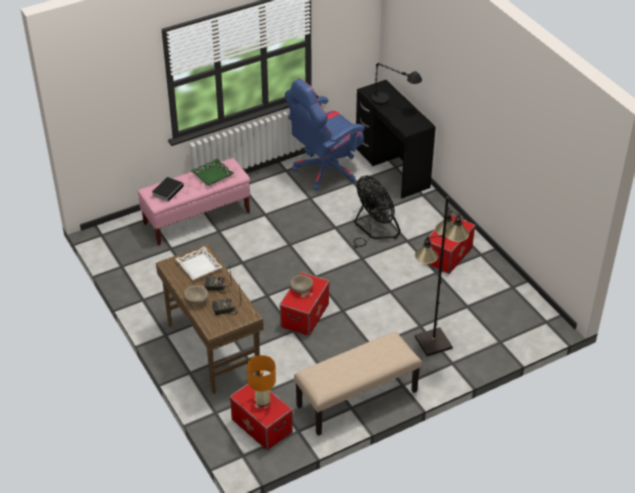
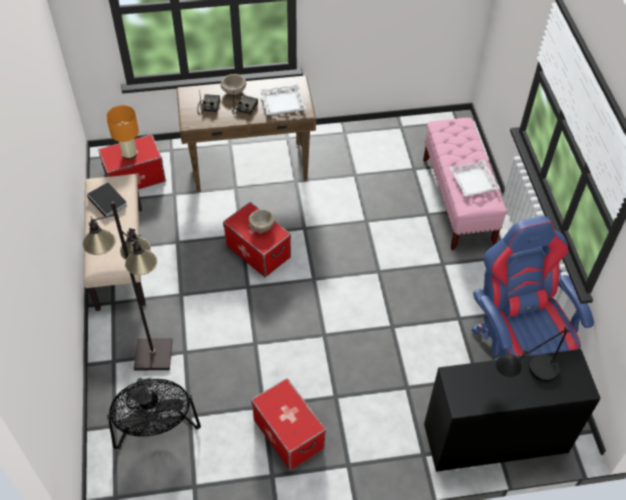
camera: 110 degrees right, 10 degrees up
(168, 190) = (458, 138): book -> book (108, 203)
(212, 175) = (473, 181): green tray -> white tray
(371, 229) = (374, 364): black fan -> black fan (152, 424)

